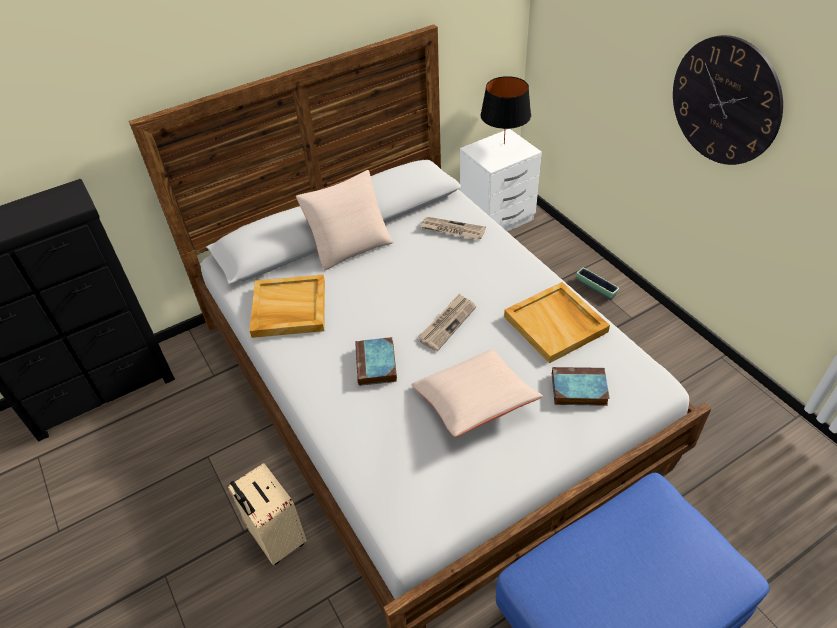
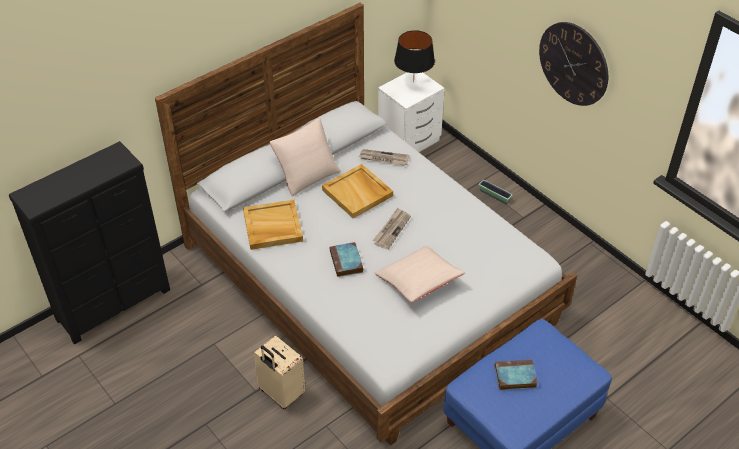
camera: 10 degrees left, 0 degrees up
(556, 324) = (469, 225): beige tray -> beige tray (358, 193)
(577, 389) = (487, 268): book -> book (514, 377)

